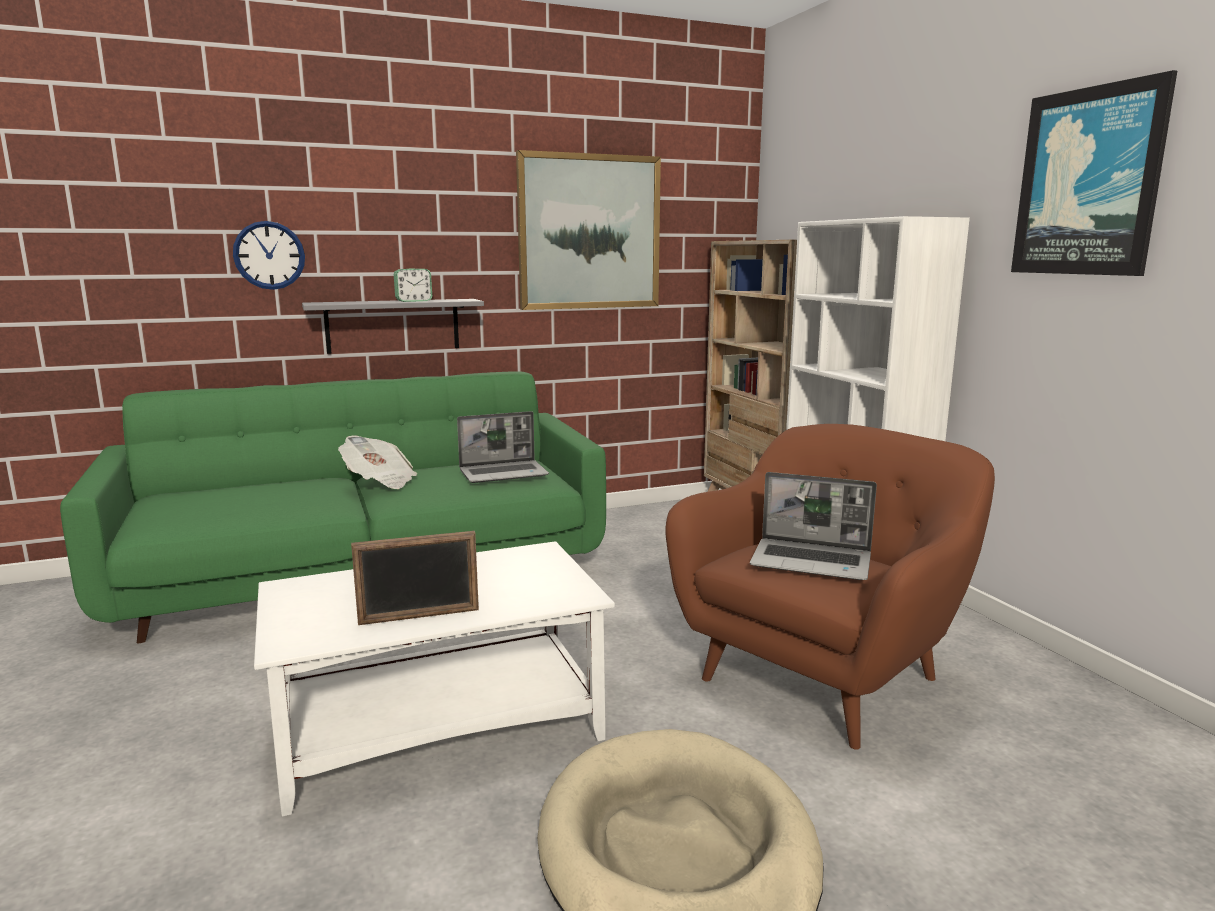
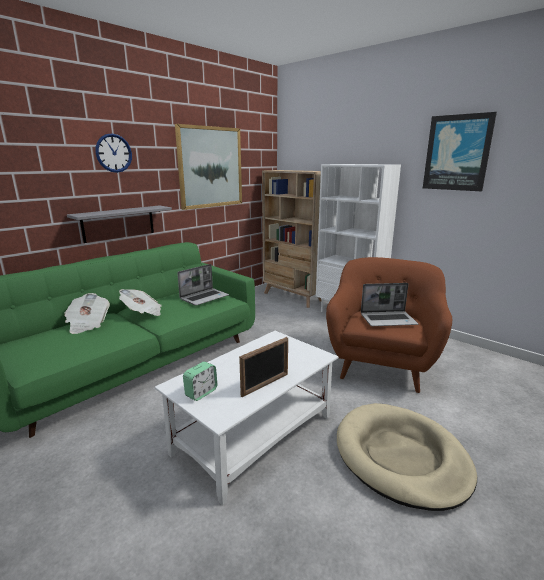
camera: 25 degrees left, 5 degrees up
(269, 255) = (44, 187): wall clock -> wall clock (114, 153)
(282, 485) = (87, 324): none -> newspaper
(413, 301) = (134, 209): alarm clock -> alarm clock (201, 393)

